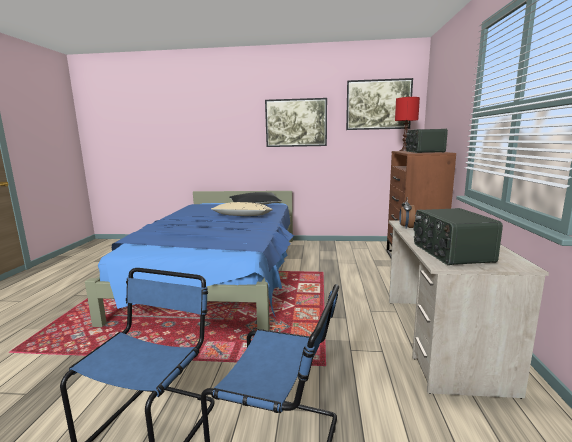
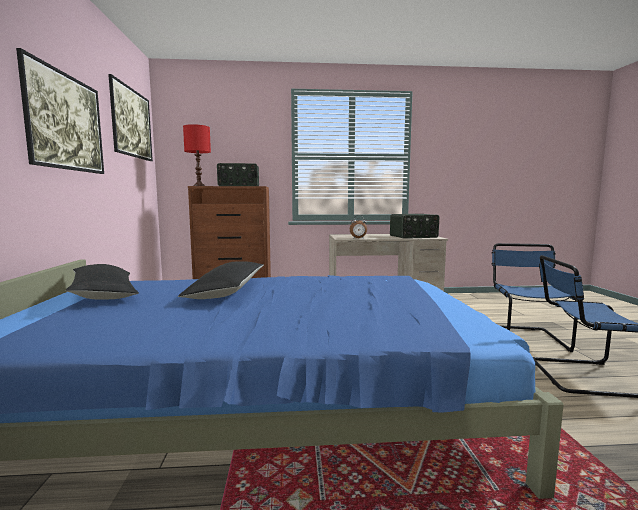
camera: 100 degrees left, 5 degrees down
(242, 216) = (227, 291): beige pillow -> black pillow

